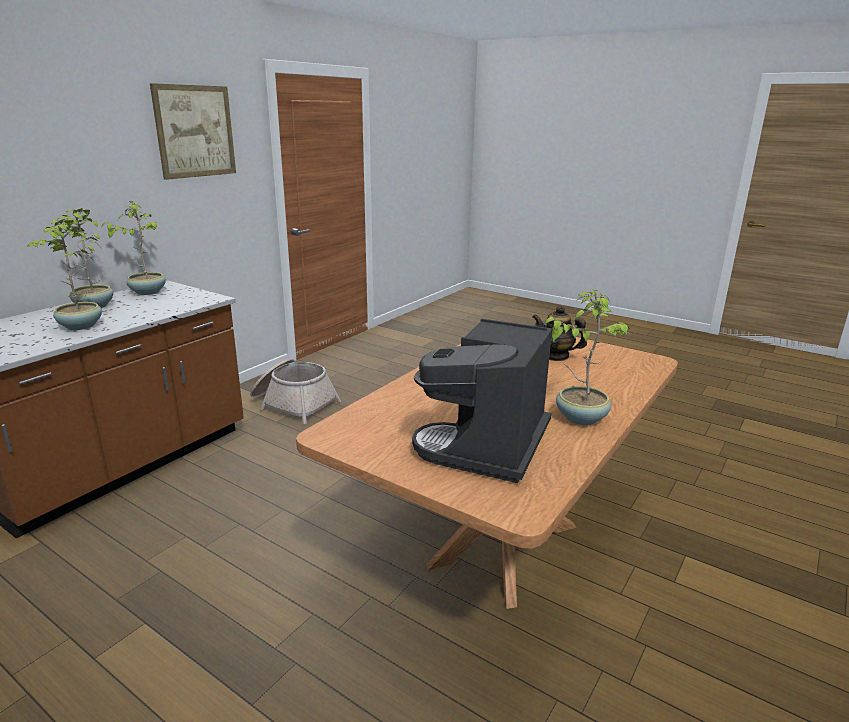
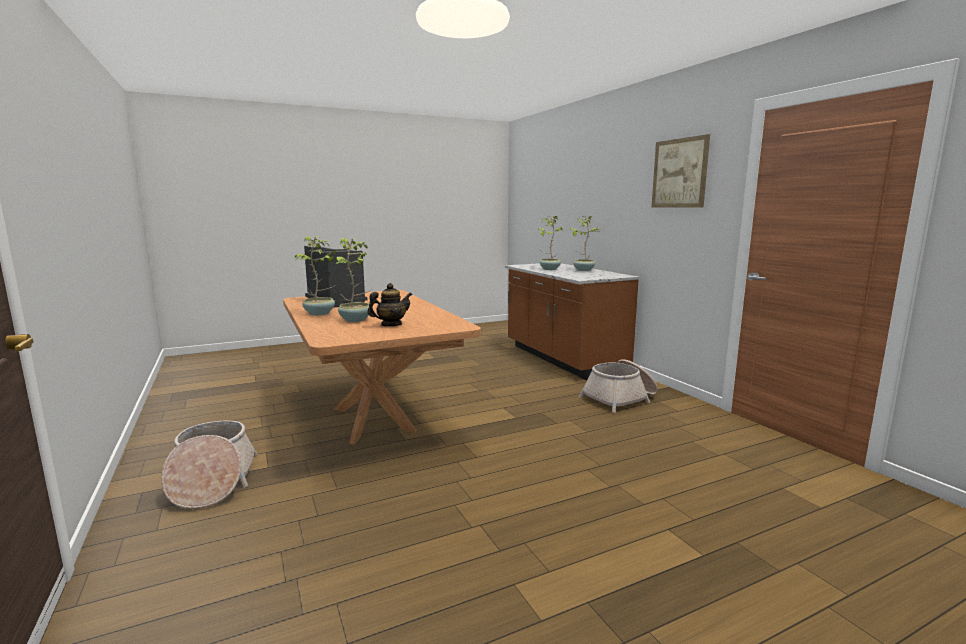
camera: 120 degrees right, 10 degrees down
(147, 292) = (608, 274): potted plant -> potted plant (356, 320)
(756, 575) = (212, 481): none -> basket

